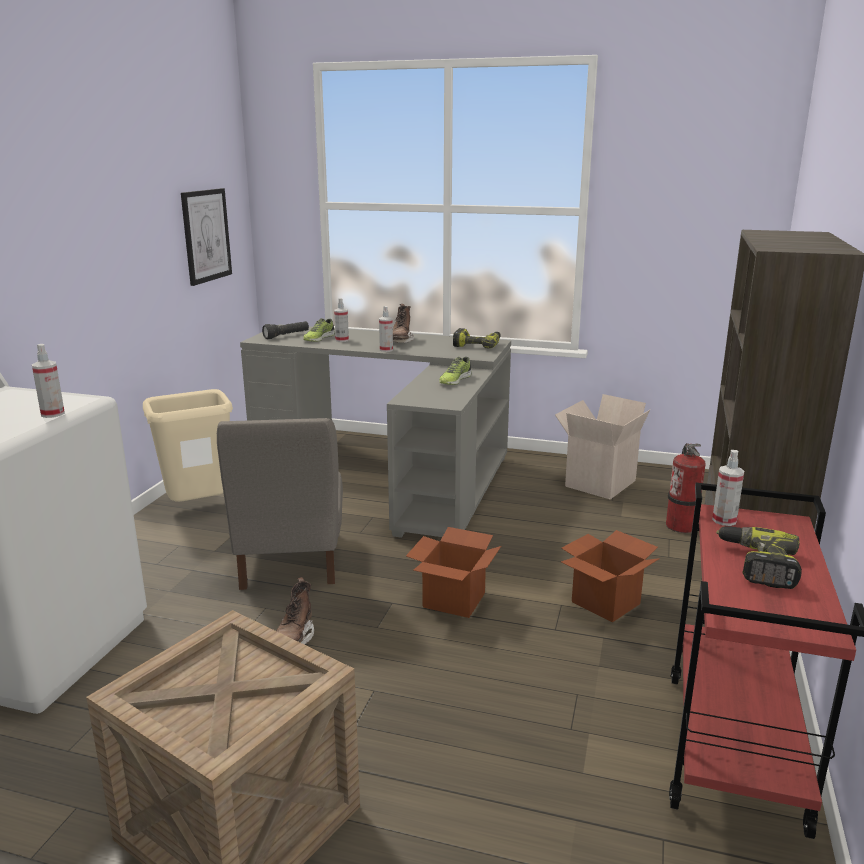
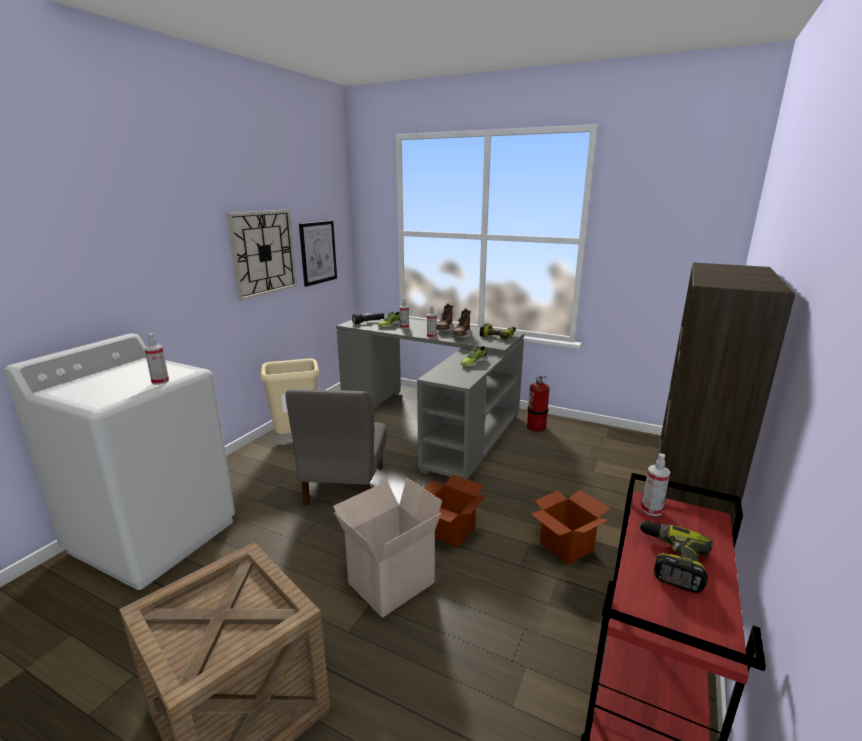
camera: 10 degrees right, 0 degrees up
(137, 235) = (263, 253): none -> wall clock
(295, 638) = (328, 549): brown boot -> brown boot (461, 336)
(599, 482) = (582, 441): cardboard box -> cardboard box (391, 581)
(681, 526) = (640, 484): fire extinguisher -> fire extinguisher (536, 427)

